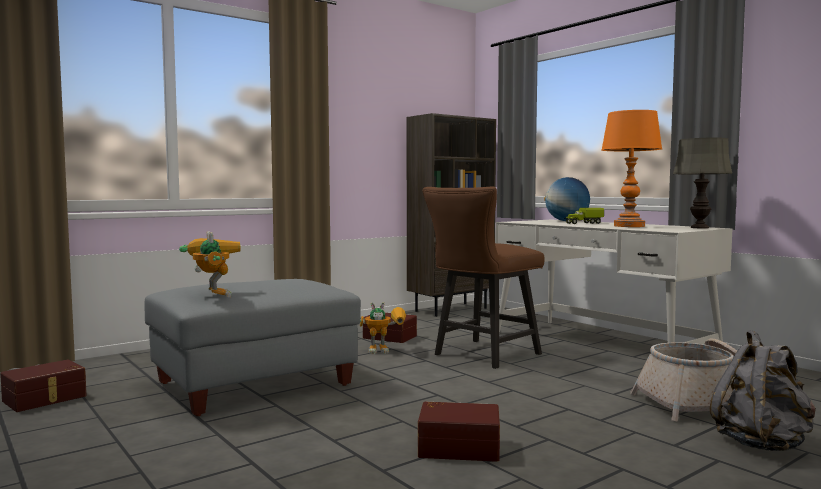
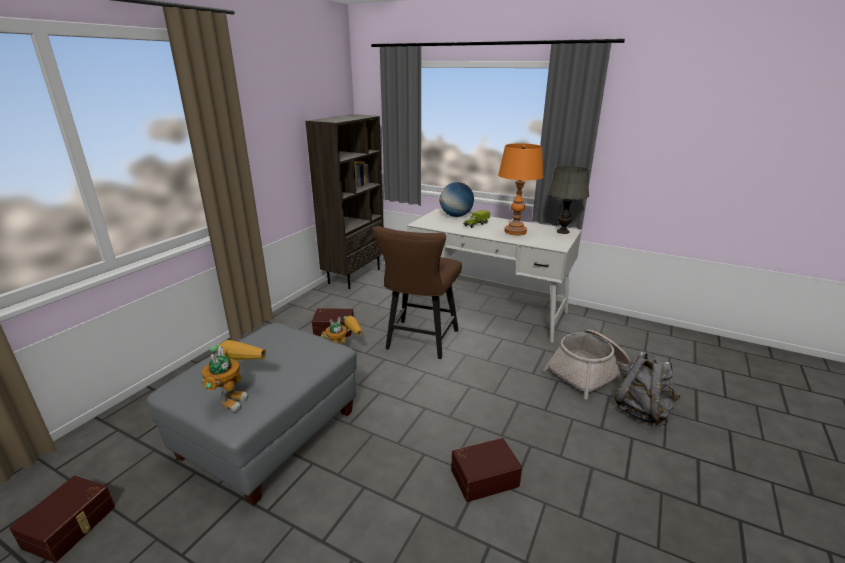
camera: 25 degrees left, 20 degrees up
(212, 295) = (236, 396): toy robot -> toy robot turned 60 degrees clockwise

